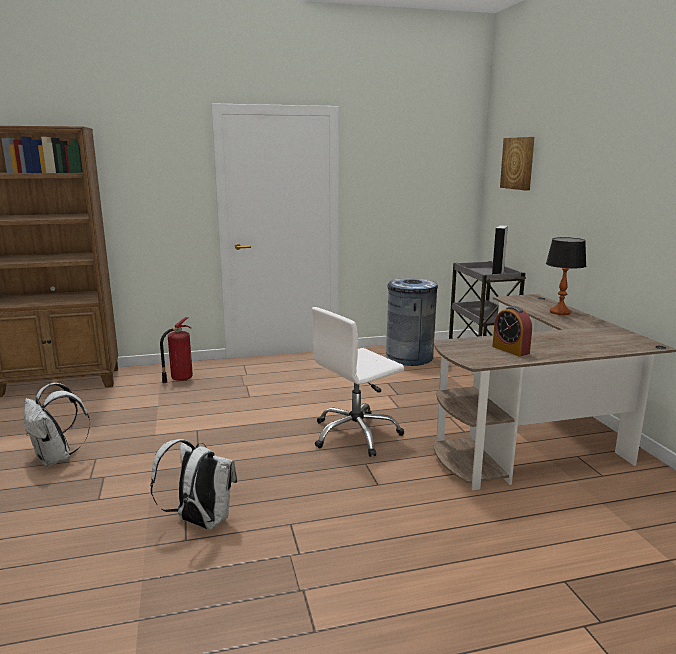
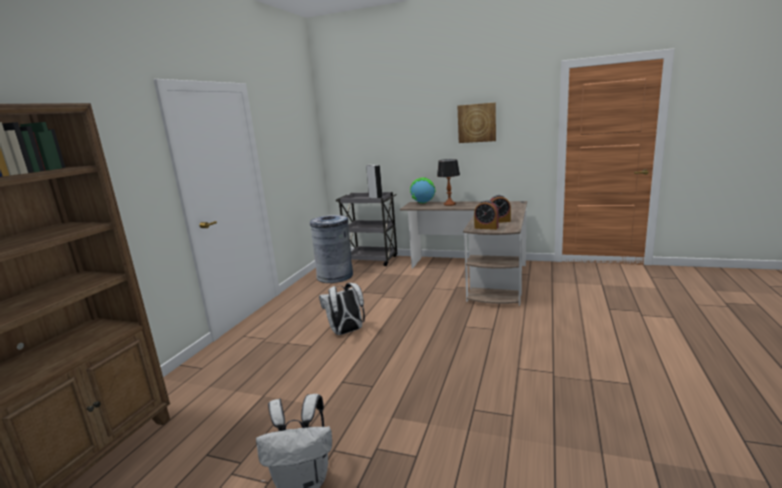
camera: 55 degrees left, 0 degrees up
(180, 379) = (220, 373): fire extinguisher -> none
(200, 522) = (492, 405): white backpack -> white backpack (346, 332)
(356, 434) = (424, 320): white office chair -> none
(465, 348) = (486, 227): none -> alarm clock
(518, 163) = (364, 122): picture -> picture (477, 123)
(541, 299) = (423, 203): none -> globe

